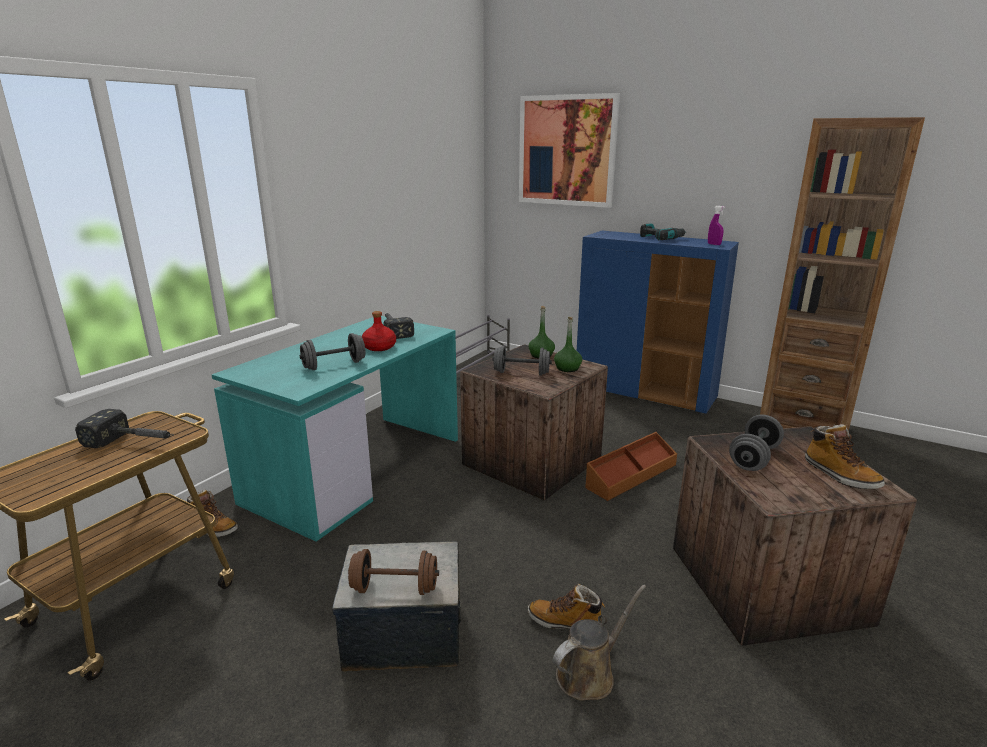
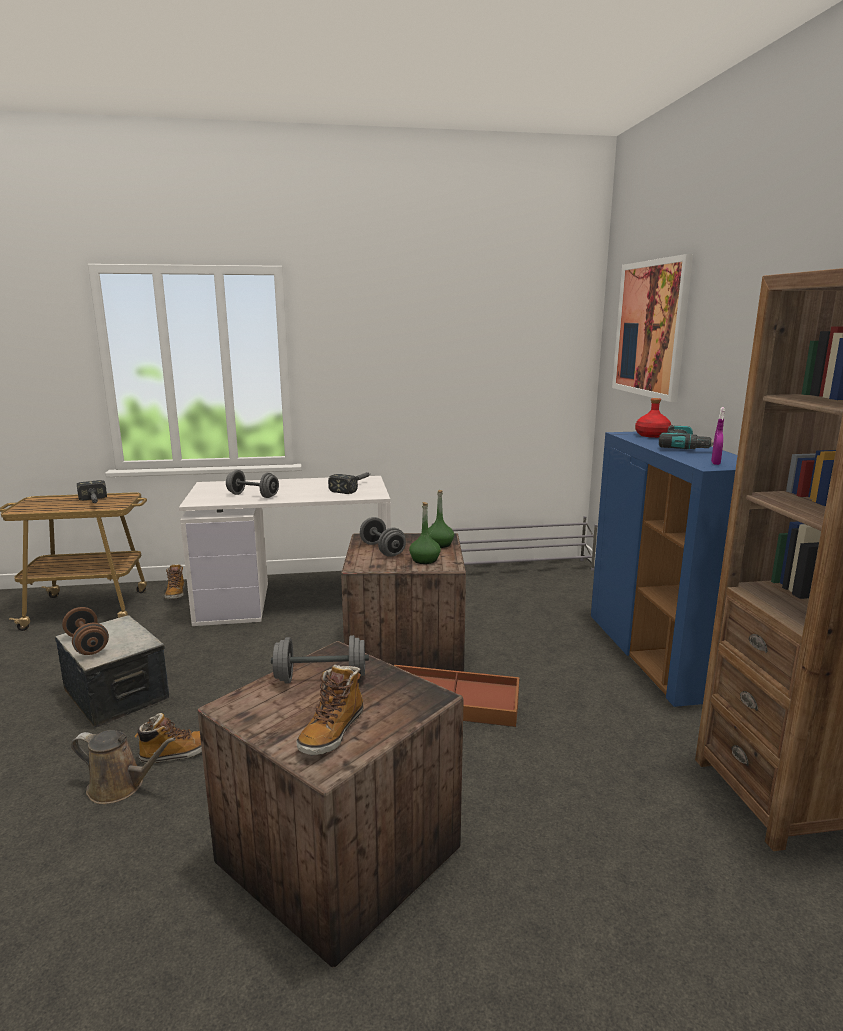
camera: 50 degrees right, 5 degrees down
(357, 468) = (296, 599): turquoise desk -> white desk
(379, 347) = (307, 494): red bottle -> red bottle (651, 435)
(565, 622) = (176, 753): boot -> boot turned 90 degrees clockwise

